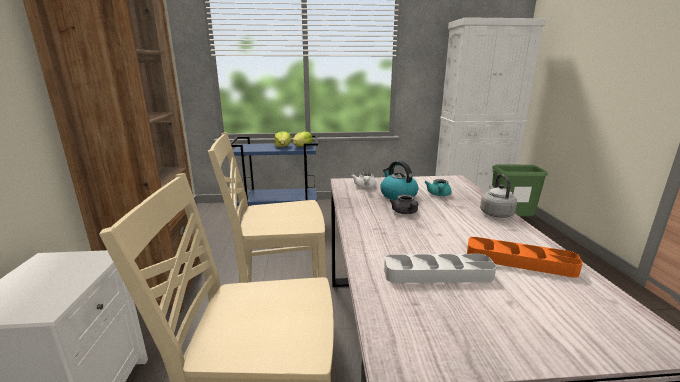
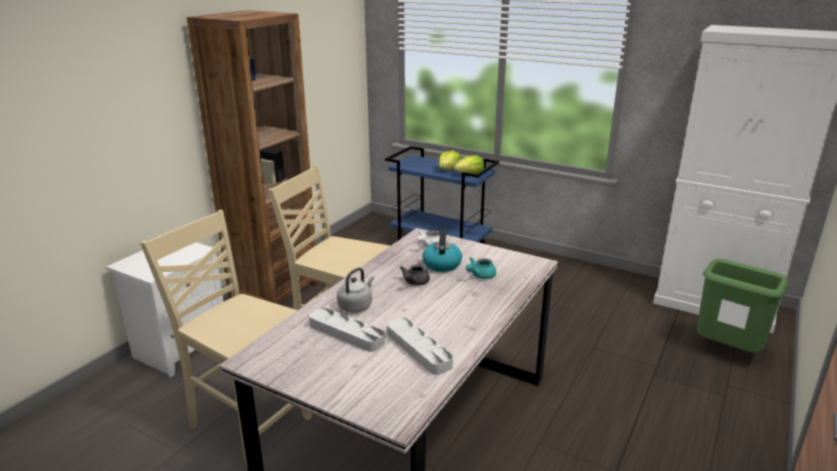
camera: 35 degrees right, 5 degrees up
(495, 213) = (492, 310): grey kettle -> grey kettle (356, 306)
(519, 261) = (418, 349): orange tray -> grey tray

